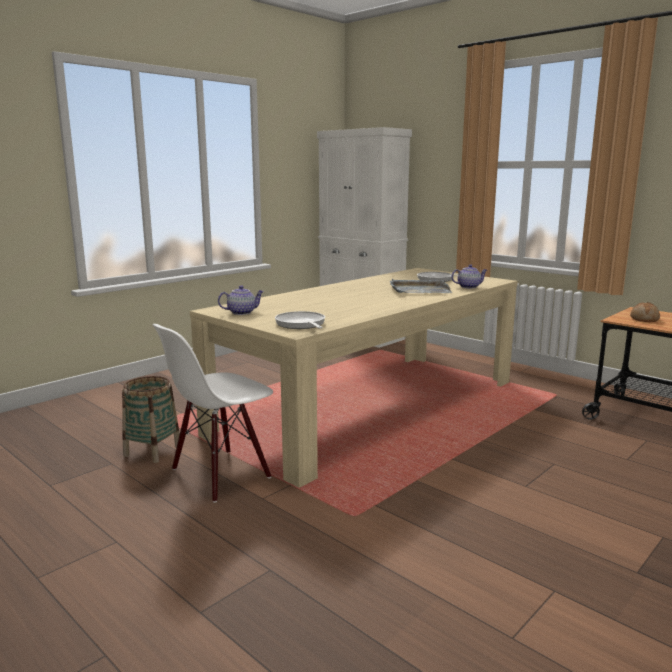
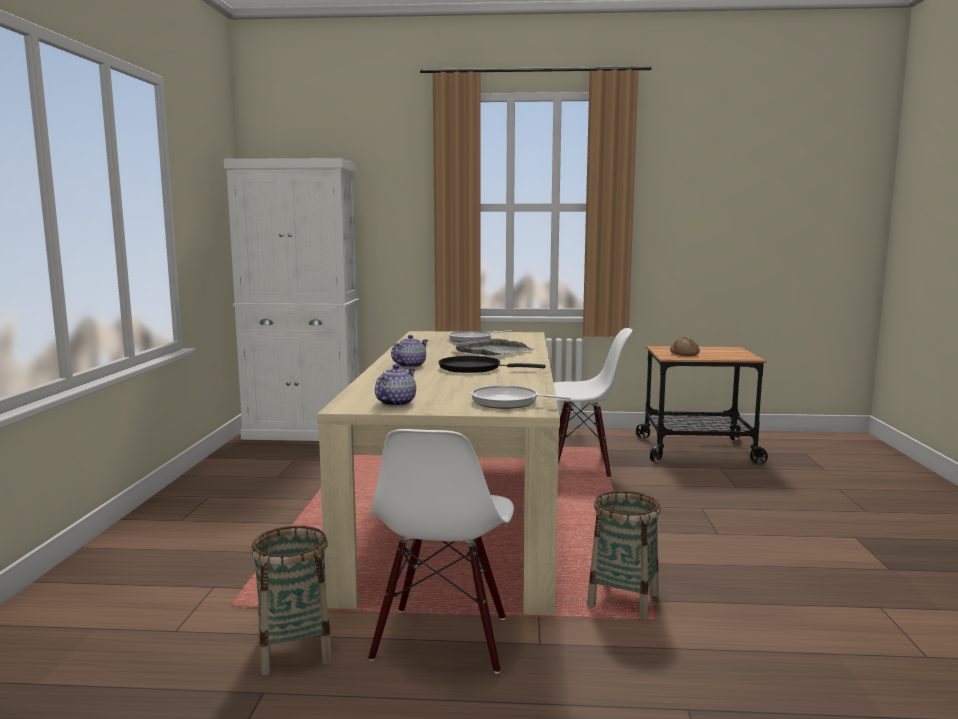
camera: 40 degrees left, 5 degrees down
(358, 498) = (623, 600): none -> basket
(361, 300) = (474, 368): none -> black frying pan
(468, 287) = (525, 342): teapot -> teapot (410, 365)
(514, 403) = (580, 465): none -> white chair

